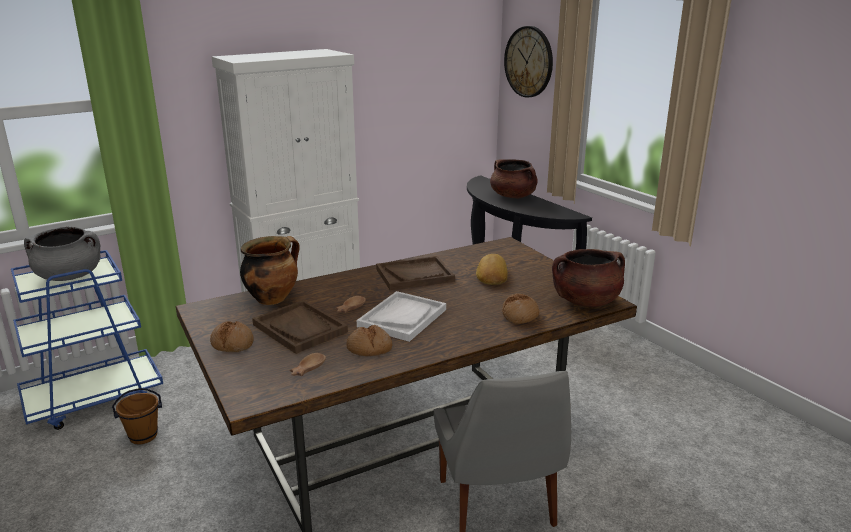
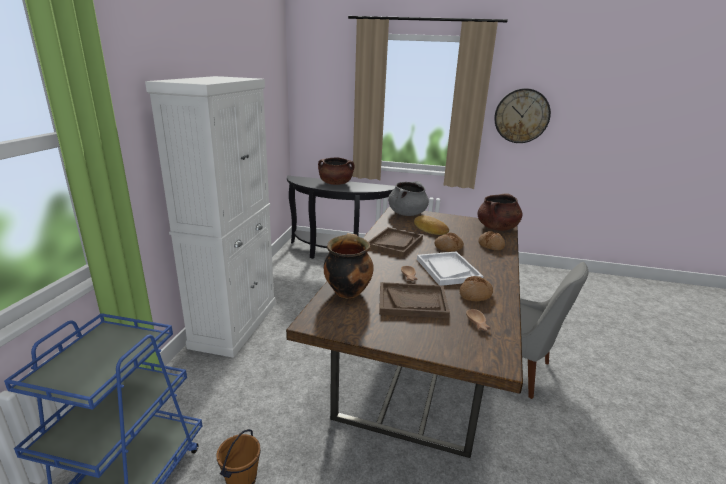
camera: 45 degrees left, 0 degrees up
(69, 276) = (100, 356): grey cooking pot -> grey cooking pot (407, 213)
(232, 343) = (397, 333): bread -> bread (448, 247)
(529, 62) = (319, 87): wall clock -> wall clock (521, 116)

